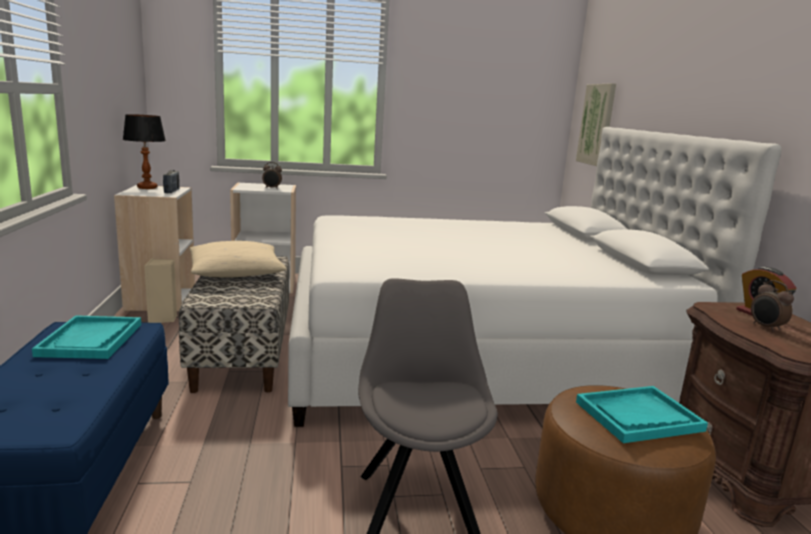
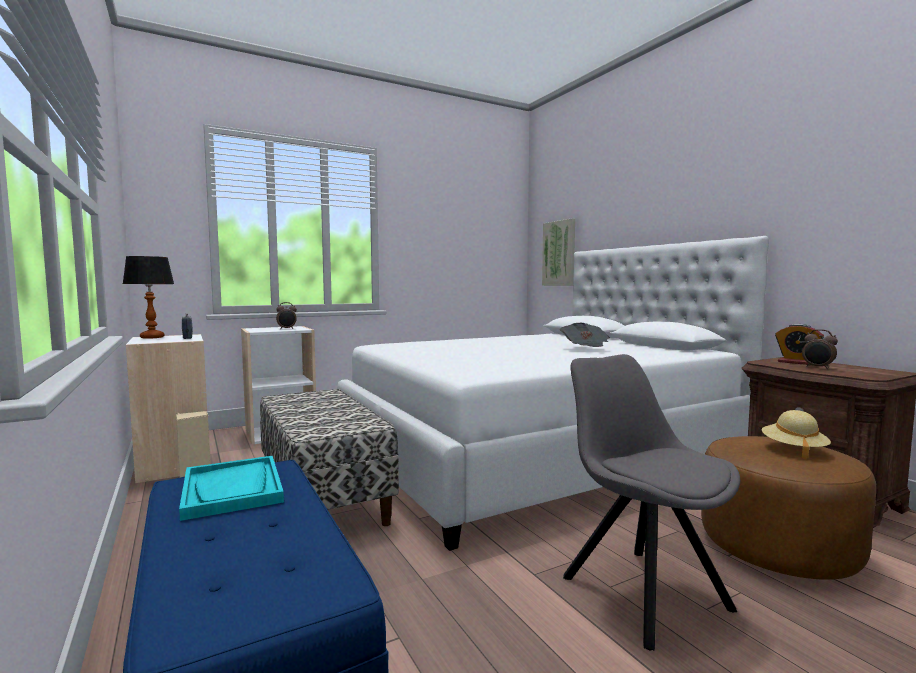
camera: 20 degrees left, 10 degrees down
(236, 273) = (308, 407): beige pillow -> none
(532, 254) = (585, 349): none -> newspaper
(638, 416) = (793, 449): turquoise tray -> beige hat

